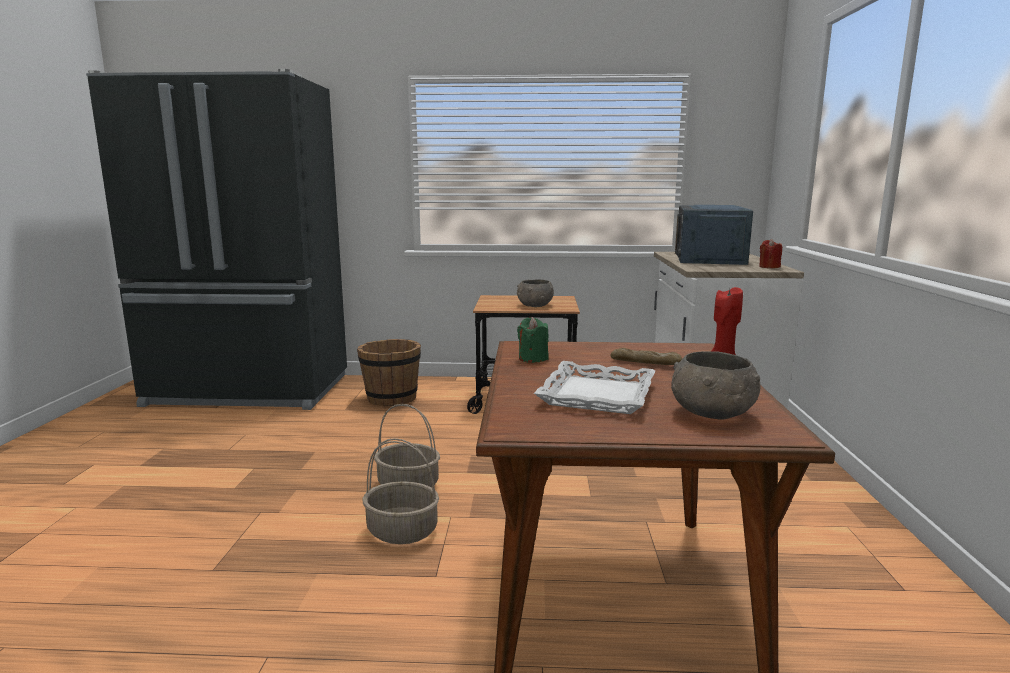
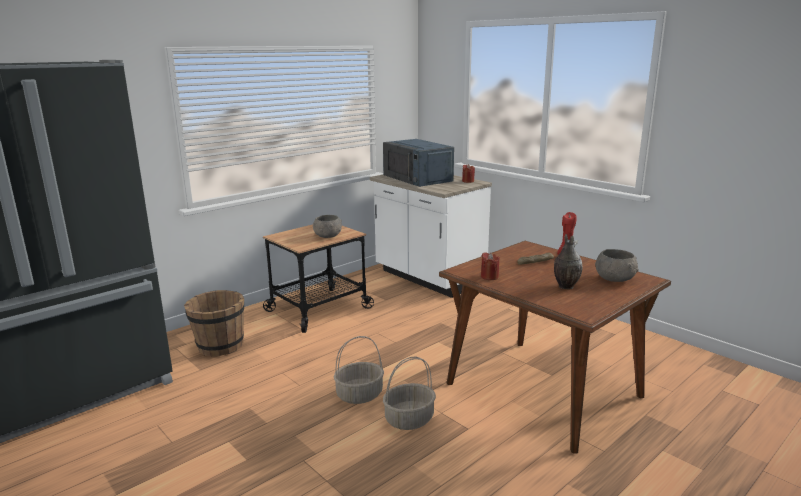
camera: 45 degrees left, 5 degrees up
(533, 358) = (489, 277): green candle -> red candle
(596, 395) = (564, 286): white tray -> vase

